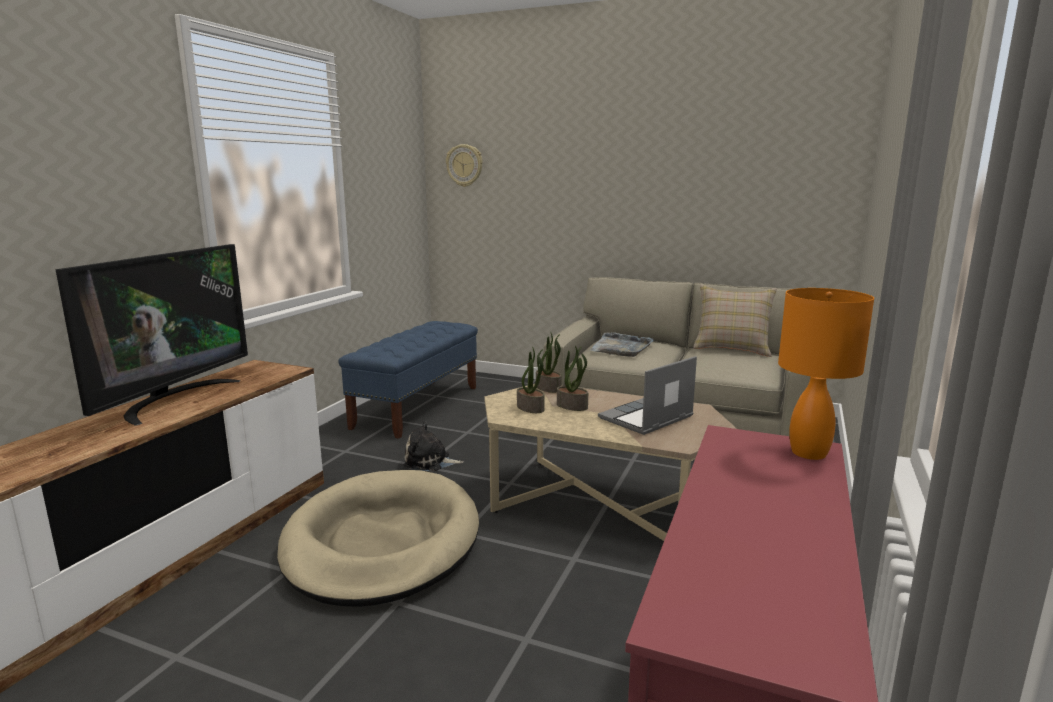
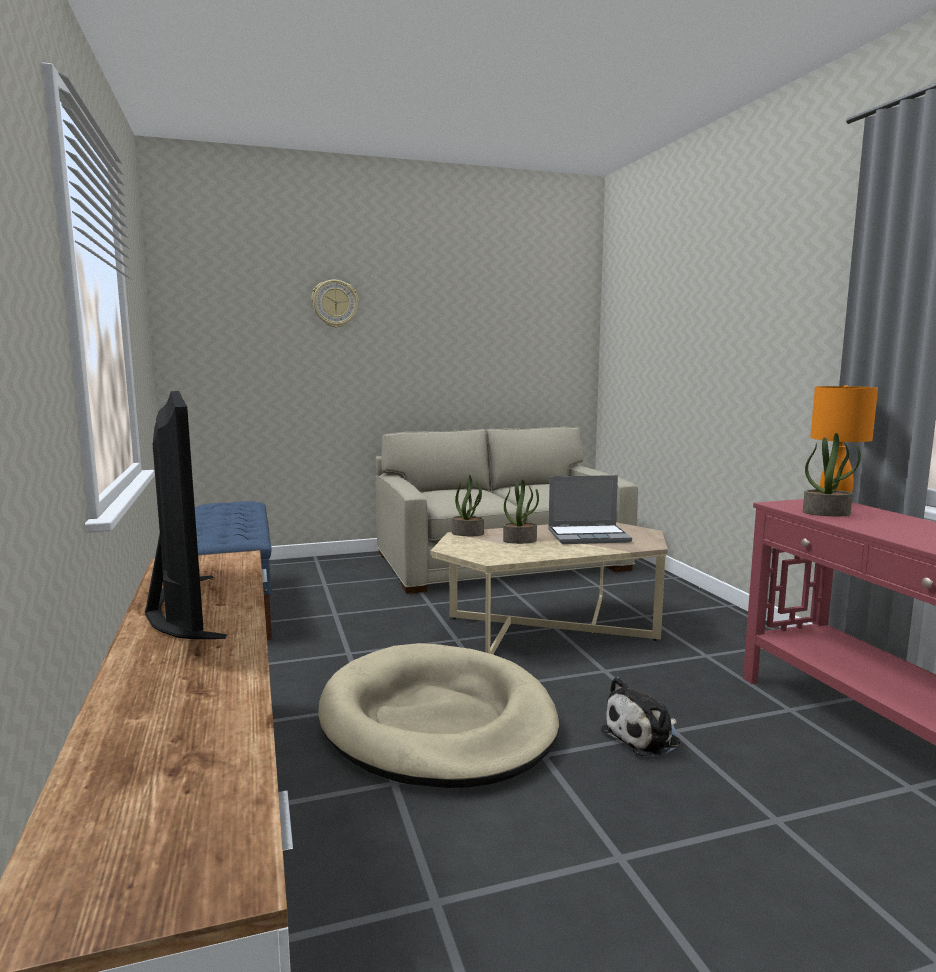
camera: 40 degrees left, 5 degrees down
(430, 462) = (349, 648): plush toy -> plush toy (644, 737)
(464, 165) = (210, 316): wall clock -> wall clock (335, 303)
(531, 408) = (493, 549): potted plant -> potted plant (826, 513)
(621, 347) = (454, 496): grey tray -> none
(646, 418) = (589, 536): laptop -> laptop turned 105 degrees counterclockwise
(732, 348) = (532, 484): beige pillow -> none

